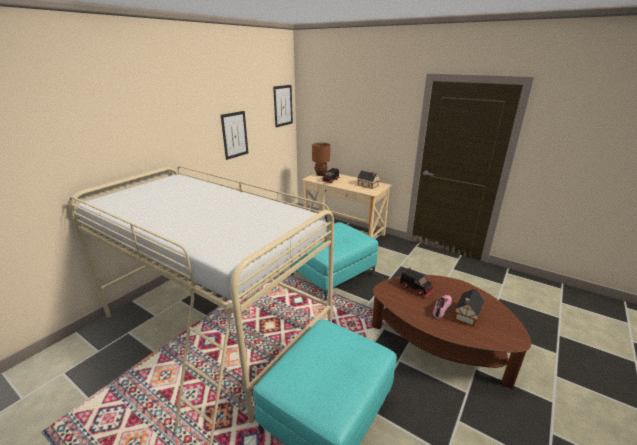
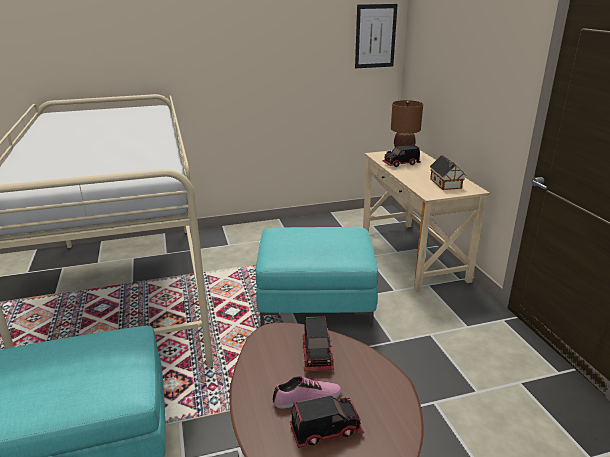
camera: 40 degrees right, 0 degrees up
(234, 135) = (273, 69): picture -> none
(466, 315) = (325, 429): toy house -> toy truck

